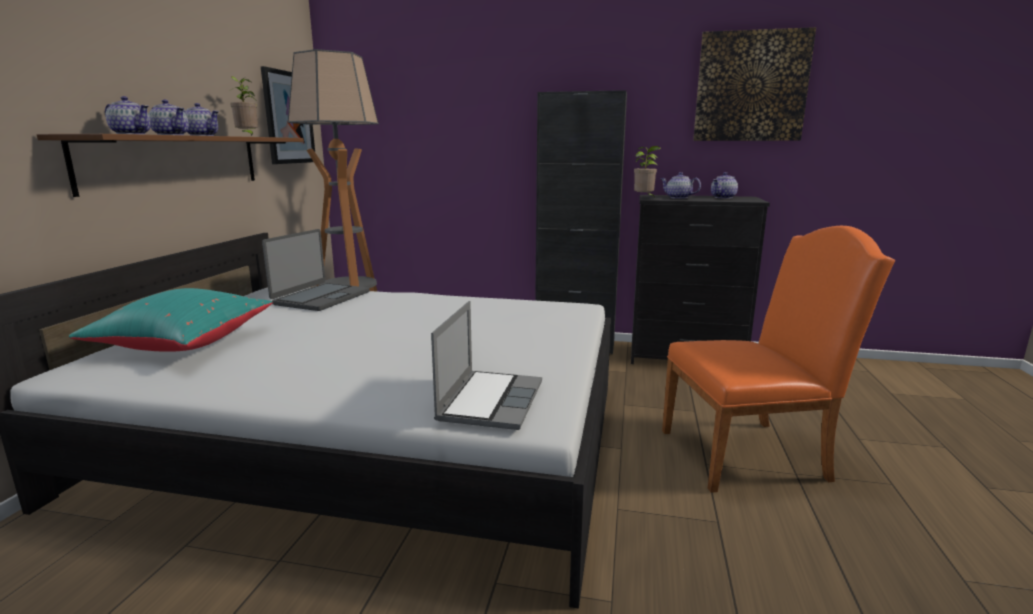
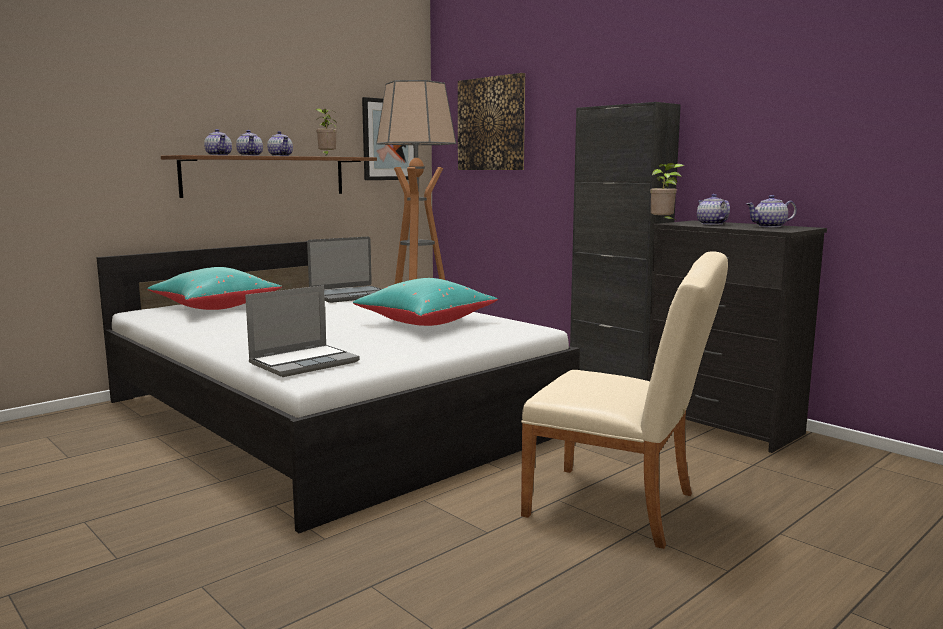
camera: 35 degrees right, 5 degrees down
(479, 319) = (425, 323): none -> turquoise pillow
(751, 87) = (822, 88): picture -> picture (491, 124)
(752, 453) = (621, 507): orange chair -> beige chair

